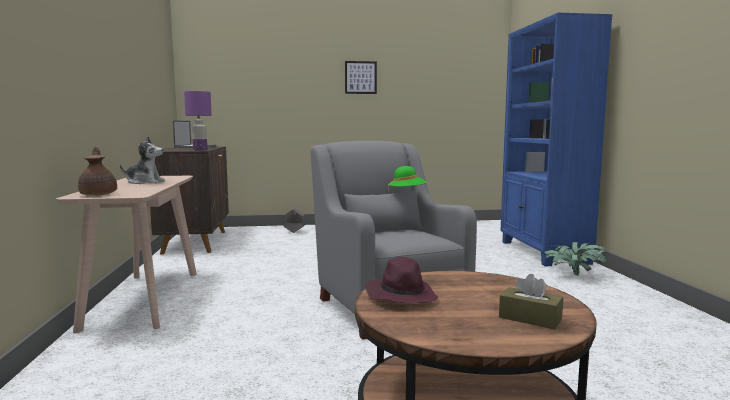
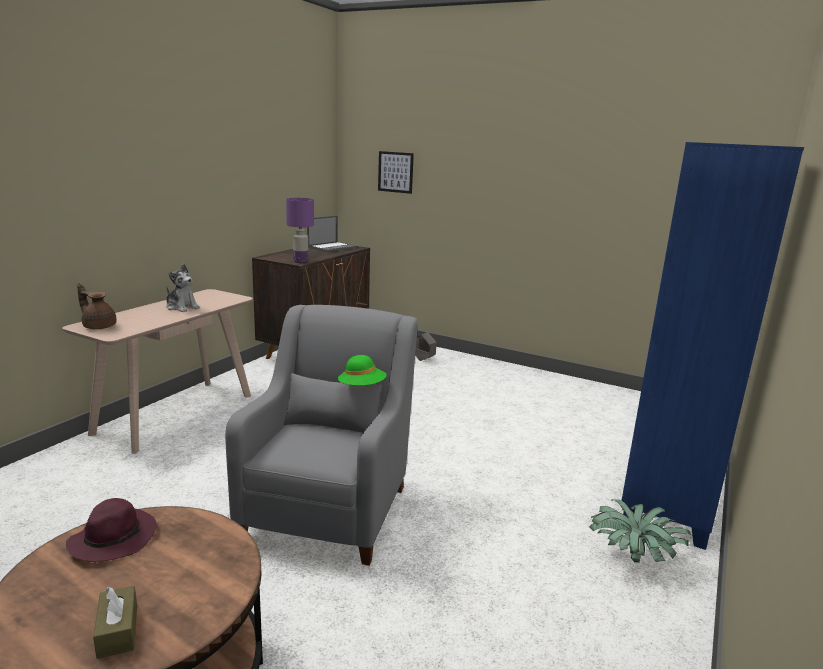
camera: 35 degrees right, 10 degrees up
(99, 194) = (99, 326): brown teapot -> brown teapot turned 75 degrees counterclockwise
(360, 77) = (538, 175): picture -> picture (395, 172)

